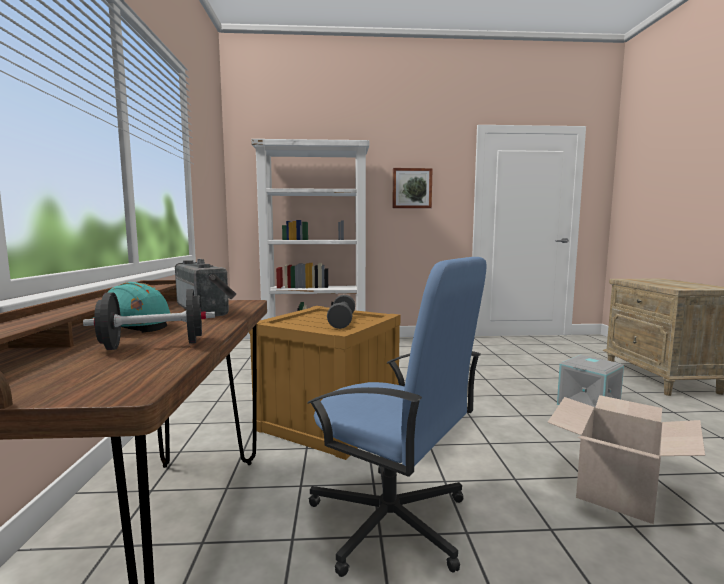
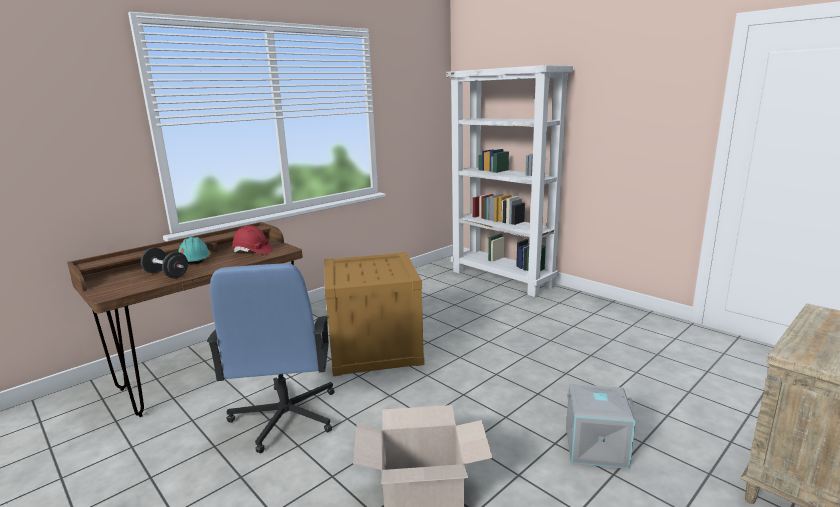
camera: 50 degrees right, 10 degrees up
(207, 309) = (253, 252): radio -> red hard hat
(342, 322) = (373, 274): grey dumbbell -> none
(411, 188) = (627, 113): picture -> none

